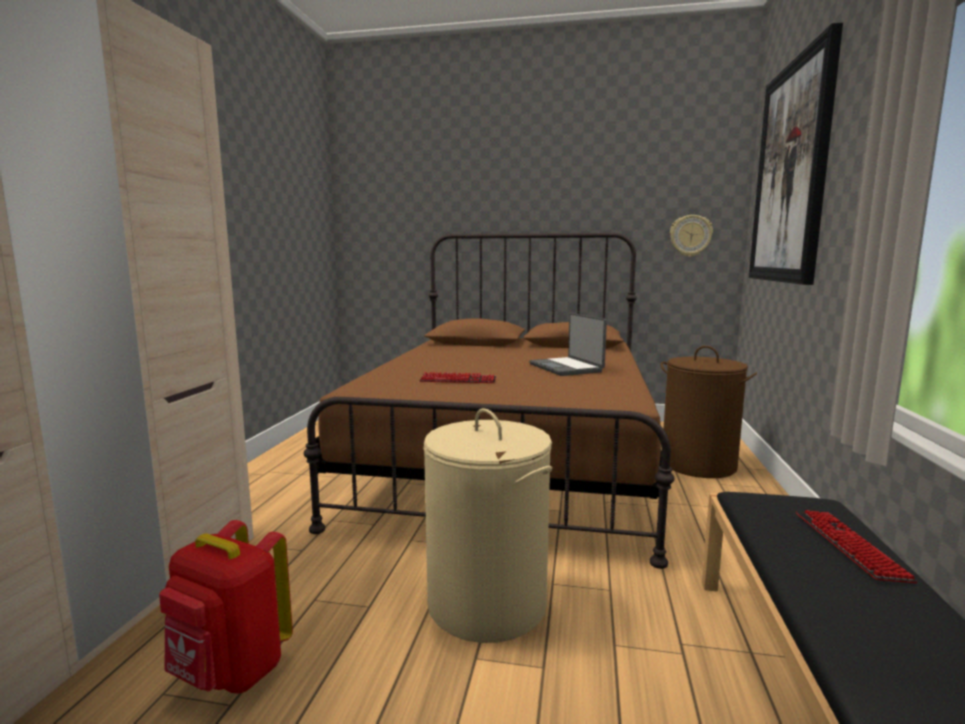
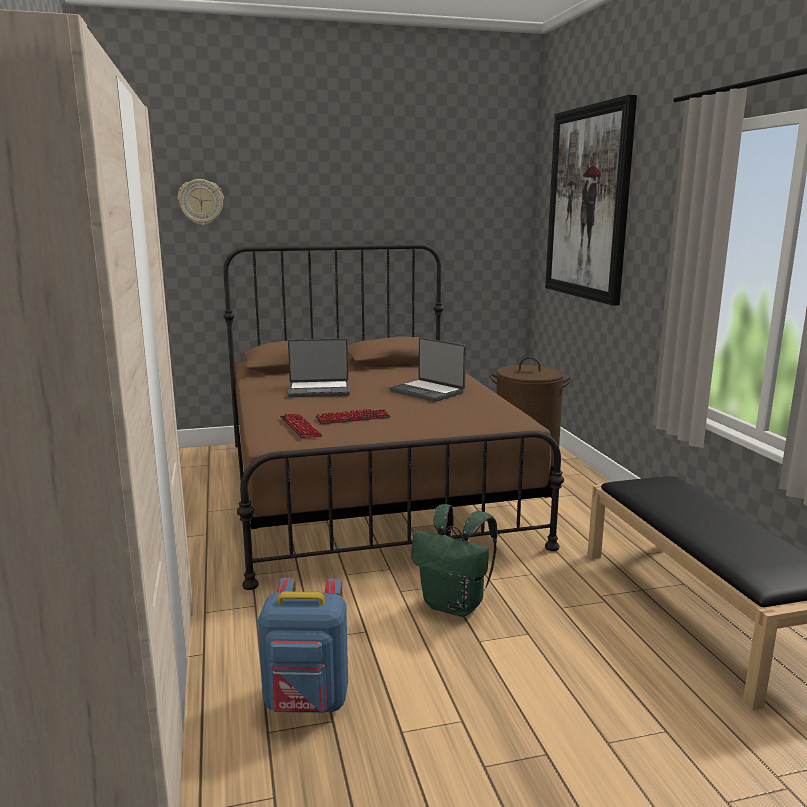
camera: 25 degrees left, 5 degrees up
(231, 672) = (307, 703): red backpack -> blue backpack
(466, 358) = (319, 390): none -> laptop
(487, 603) = (455, 605): beige laundry basket -> green backpack
(690, 235) = (487, 245): wall clock -> wall clock (201, 202)
(849, 546) = (701, 504): keyboard -> keyboard (300, 427)

